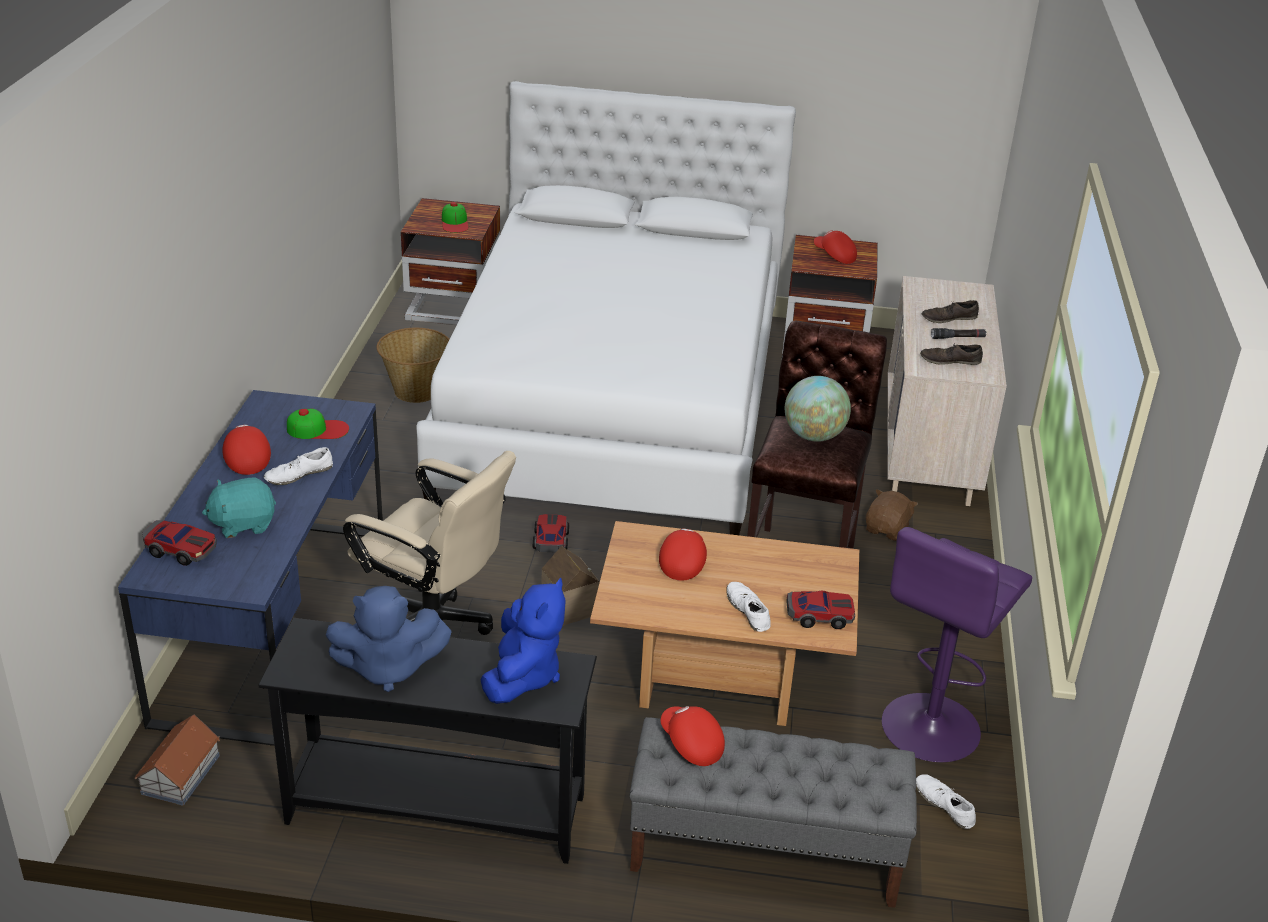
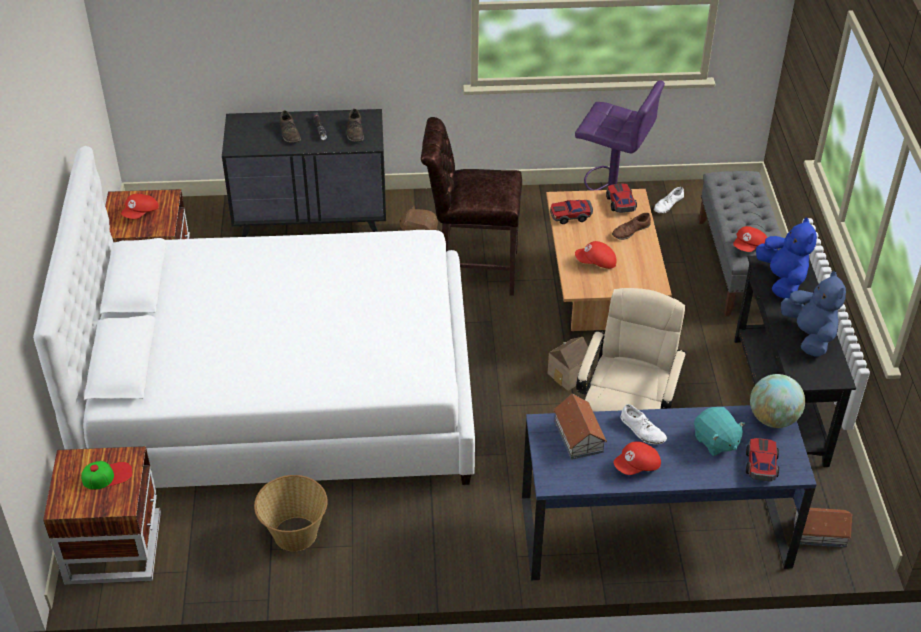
camera: 100 degrees left, 10 degrees up
(318, 429) = (578, 437): cap -> toy house
(523, 676) = (782, 280): blue plush toy -> blue plush toy turned 75 degrees clockwise
(550, 540) = (494, 399): toy car -> toy car (570, 215)
(748, 610) = (630, 231): white shoe -> brown shoe
(813, 436) = (484, 185): globe -> globe (773, 419)
(929, 451) = (311, 217): beige dresser -> black dresser

